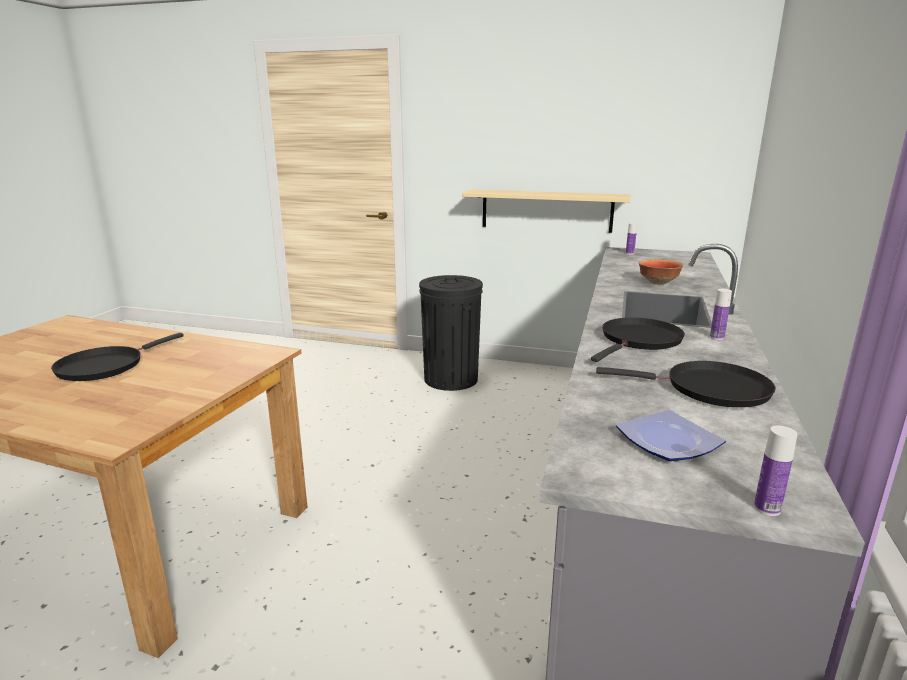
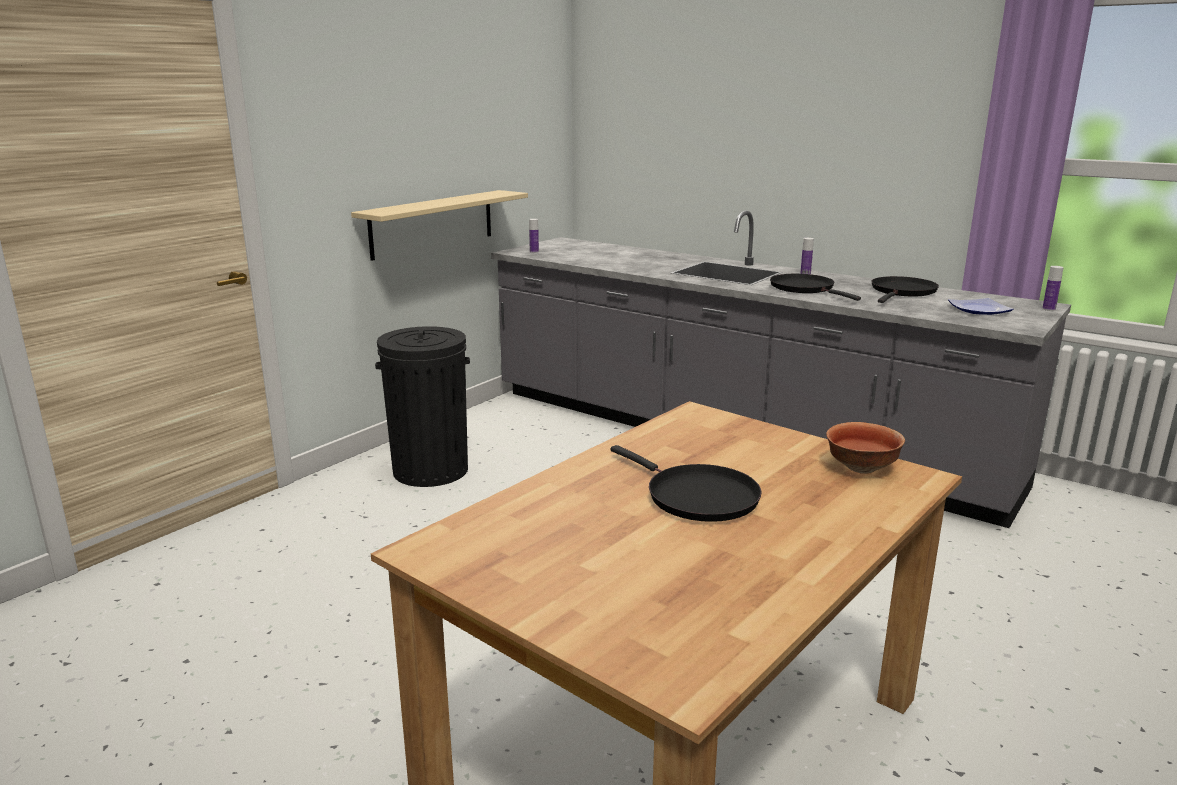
camera: 70 degrees left, 0 degrees up
(657, 283) = (652, 262): bowl -> bowl (862, 468)

